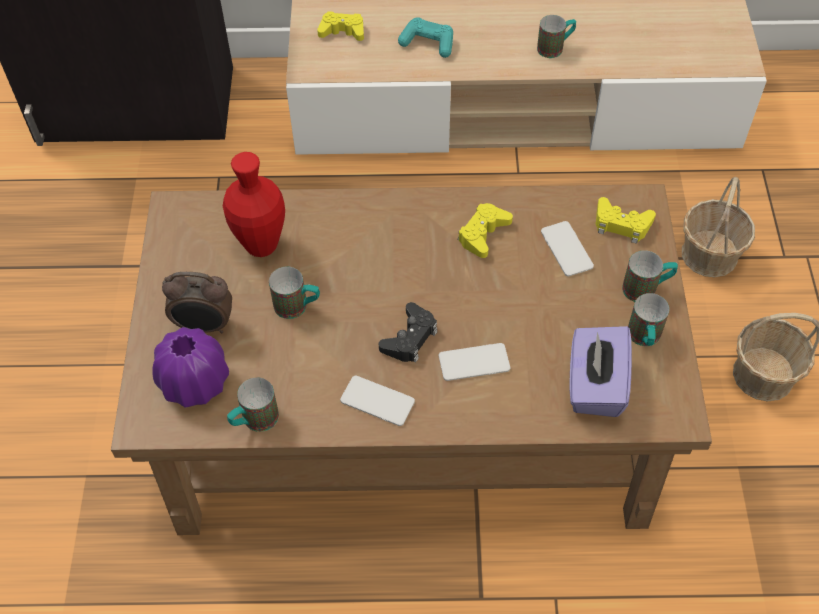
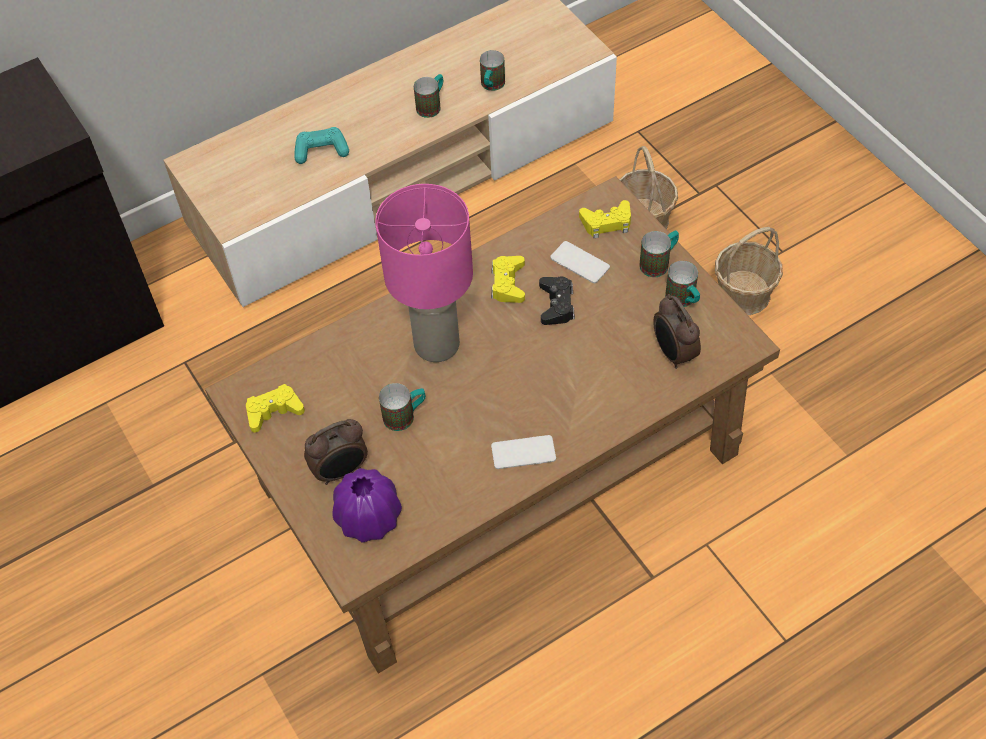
camera: 30 degrees left, 0 degrees up
(254, 421) = (440, 520): mug -> mug (491, 86)
(261, 245) = (337, 384): red vase -> none
(342, 31) = (237, 175): yellow game controller -> yellow game controller (274, 411)
(373, 257) = (435, 345): none -> pink table lamp
(410, 338) = (512, 392): black game controller -> black game controller (557, 304)
(474, 362) = (574, 384): phone -> none
(595, 385) = (673, 353): purple tissue box -> alarm clock

